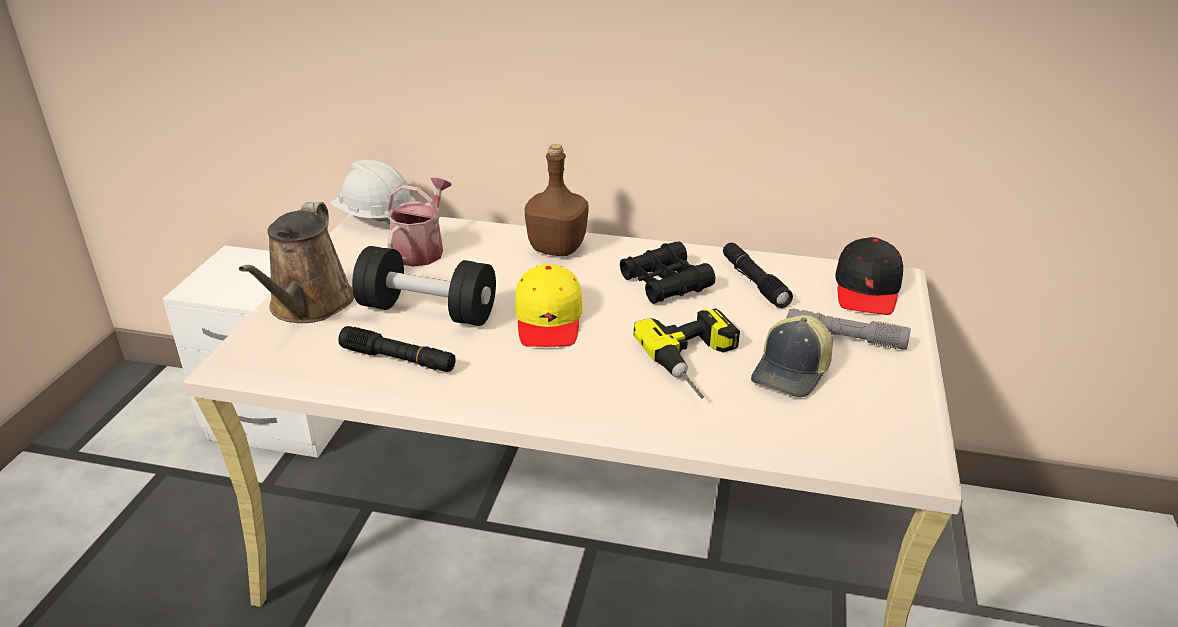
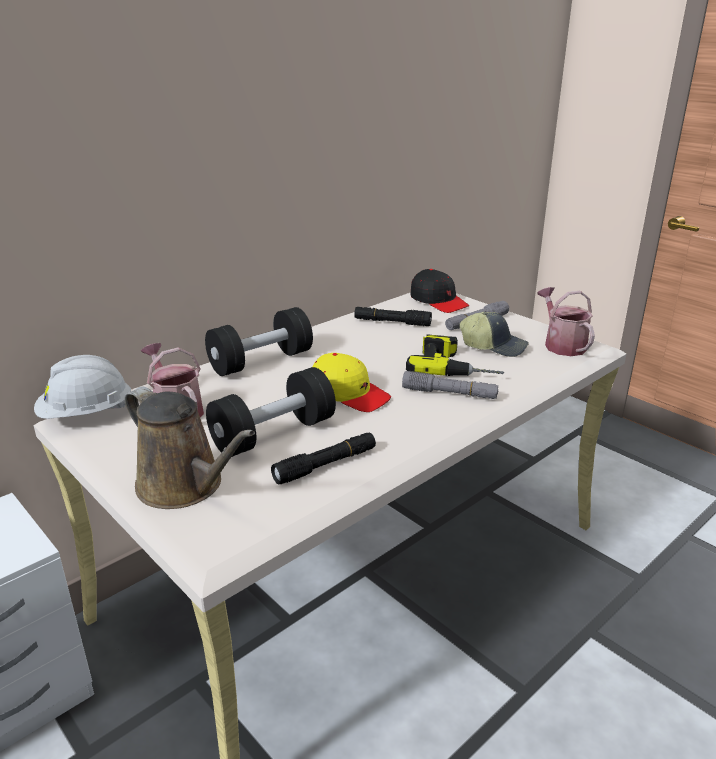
camera: 55 degrees left, 5 degrees down
(558, 248) = (261, 361): brown bottle -> black dumbbell
(622, 381) = (449, 393): none -> grey flashlight
(665, 283) = (357, 345): black binoculars -> none
(792, 372) = (494, 346): cap -> cap turned 45 degrees counterclockwise
(879, 425) = (562, 344): none -> watering can

